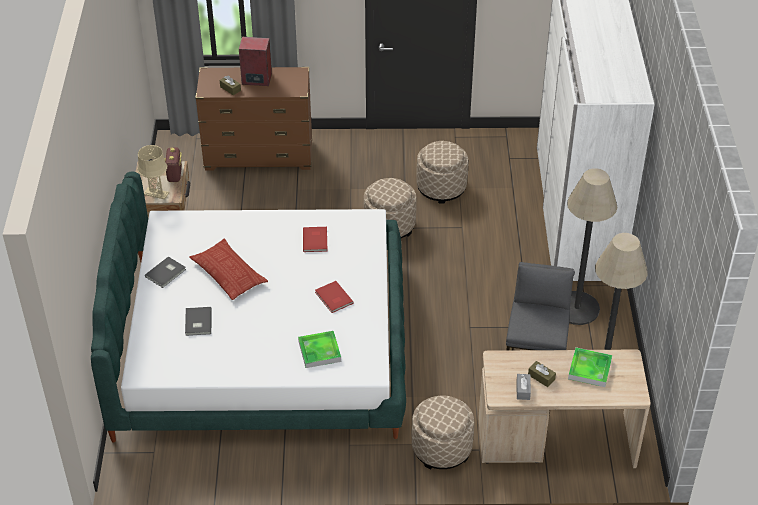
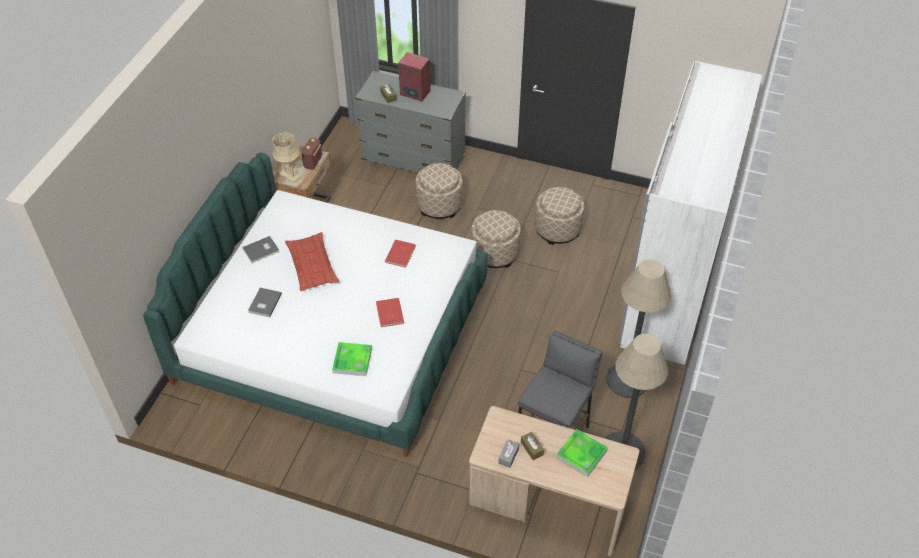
camera: 20 degrees right, 5 degrees up
(259, 156) = (413, 160): brown dresser -> grey dresser
(441, 448) = (441, 478): beige ottoman -> beige ottoman (439, 205)

